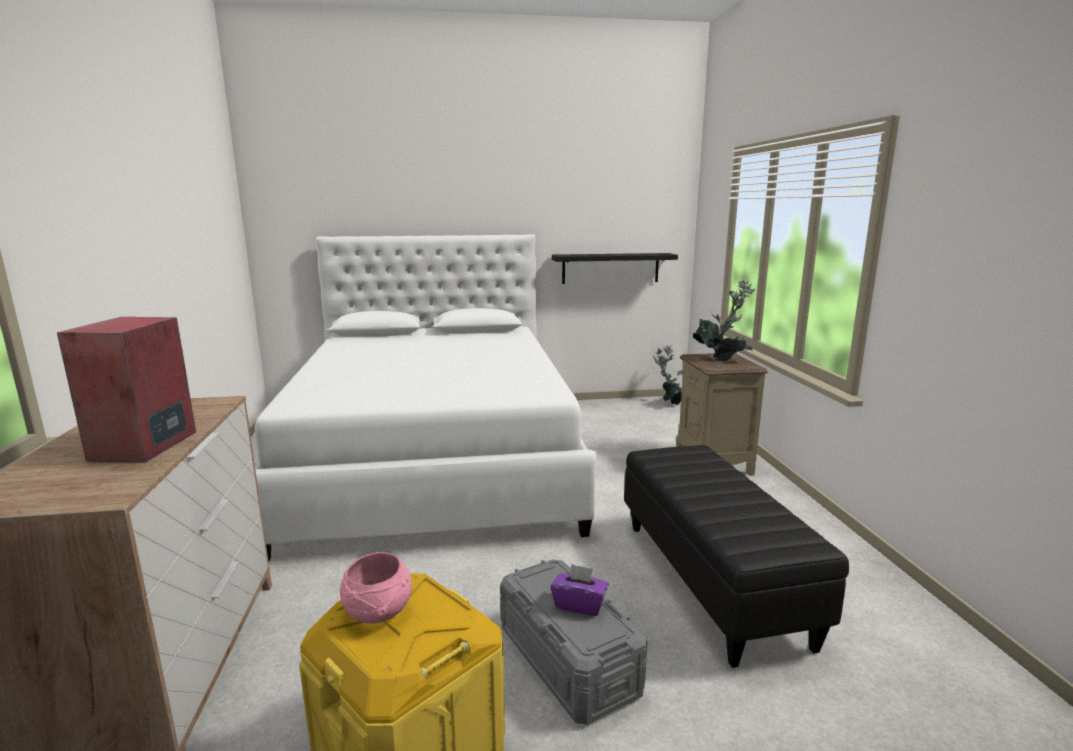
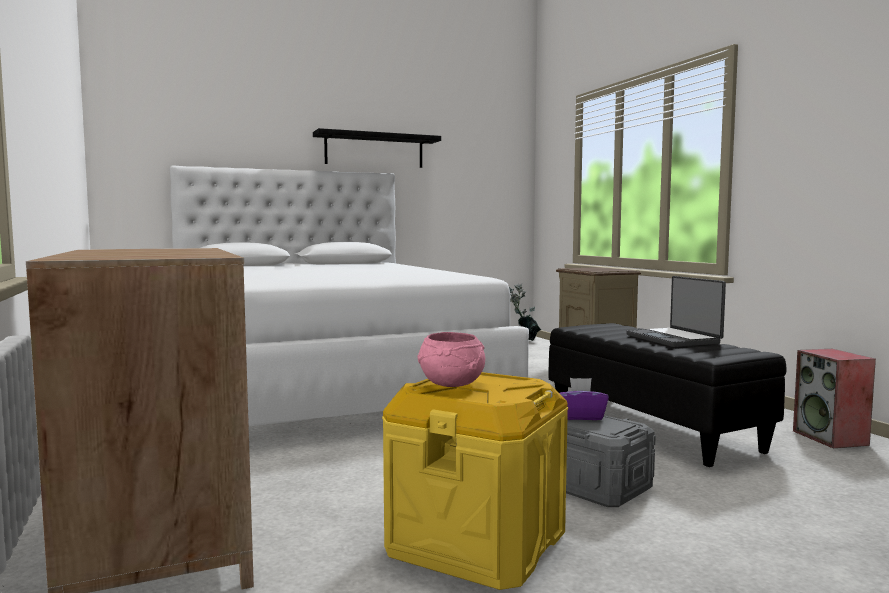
camera: 15 degrees left, 10 degrees down
(144, 446) = (178, 252): speaker -> speaker (831, 438)
(610, 268) = (462, 210): black shelf -> black shelf (374, 150)
(723, 359) = (596, 268): potted plant -> none
(739, 498) = (674, 339): none -> laptop

